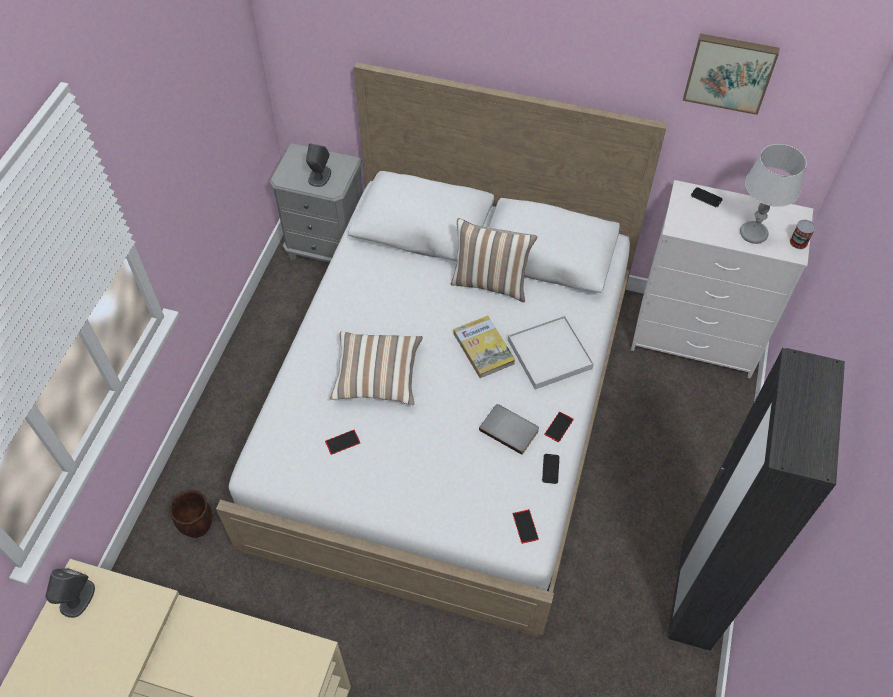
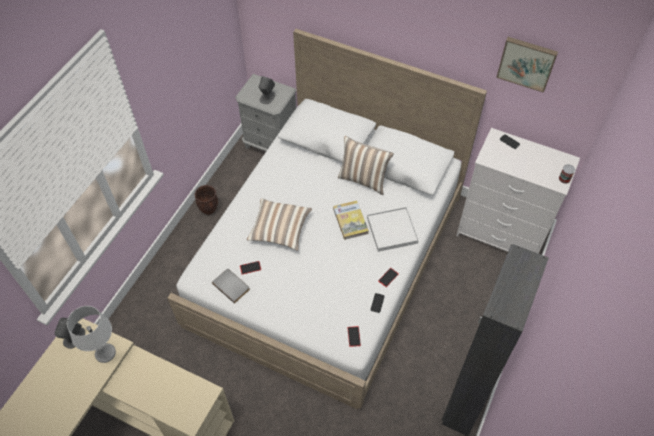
camera: 10 degrees right, 0 degrees up
(199, 527) = (159, 309): brown planter -> brown planter (209, 209)
(510, 429) = (356, 274): grey book -> grey book (232, 285)
(754, 233) = (536, 169): grey table lamp -> grey table lamp (105, 353)

